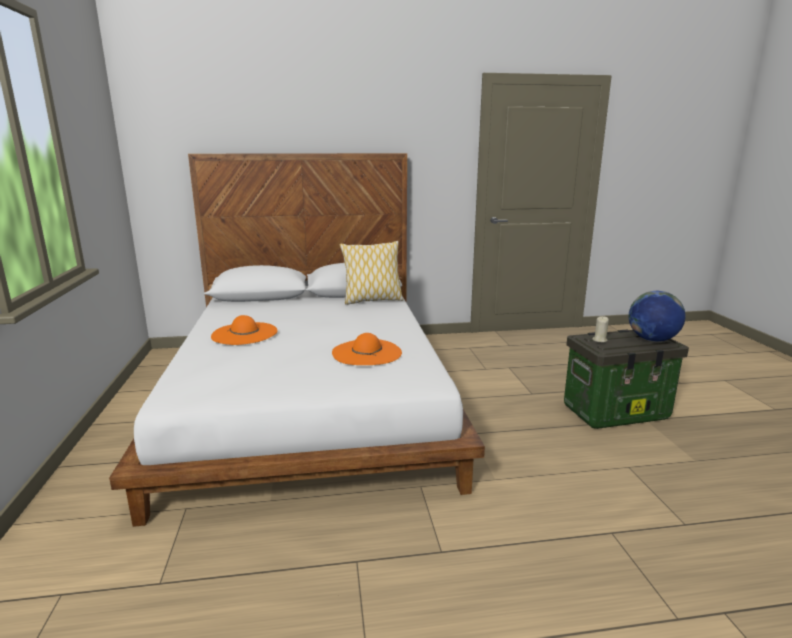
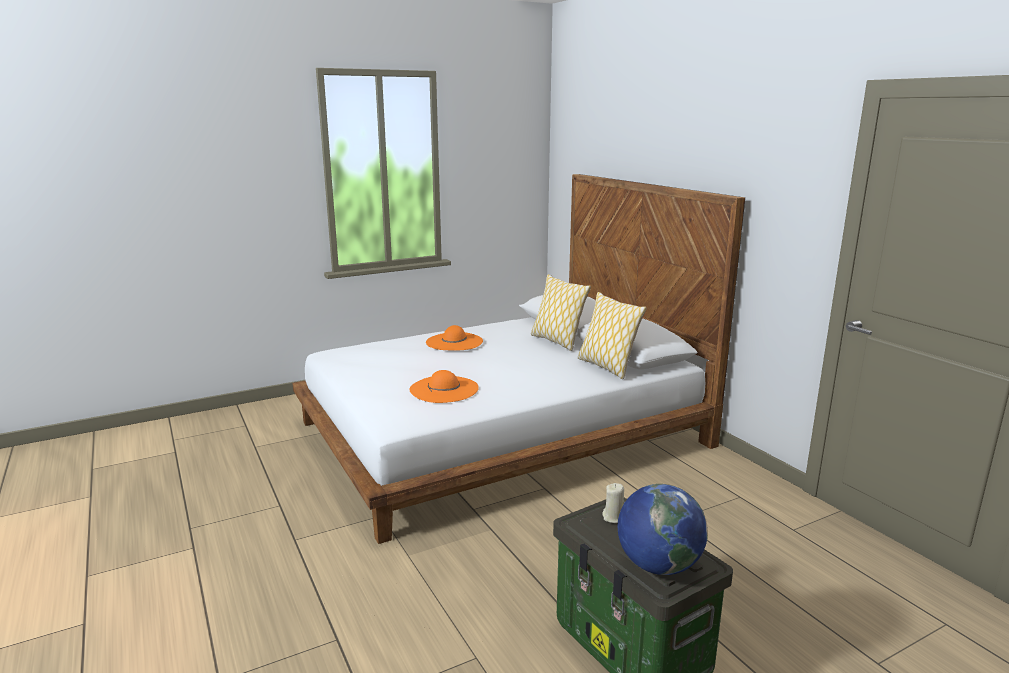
camera: 70 degrees right, 0 degrees up
(295, 304) = (557, 341): none -> pillow

